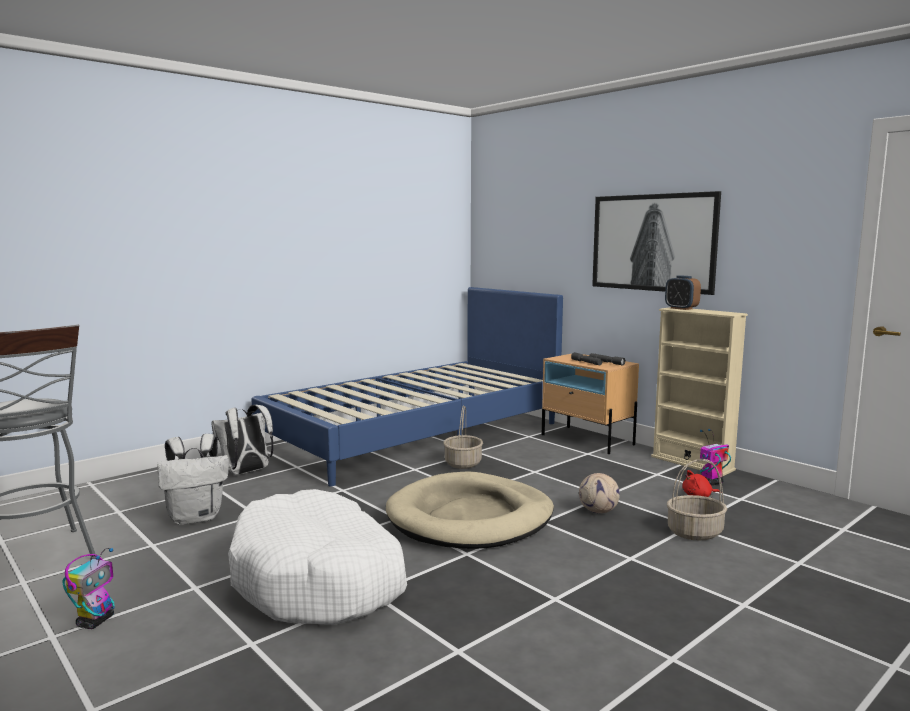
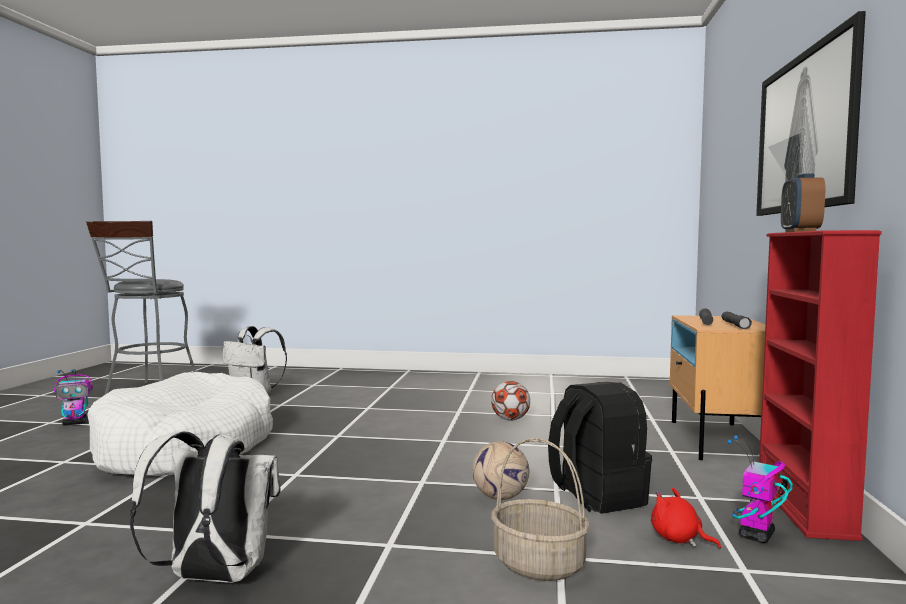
camera: 50 degrees right, 5 degrees down
(246, 472) = (354, 382): white backpack -> white backpack (213, 577)
(416, 435) = (541, 391): blue bed -> none
(462, 463) = (510, 419): basket -> football
(470, 518) = (381, 455): beige dog bed -> none
(627, 492) = (596, 496): none -> black backpack
(692, 463) = (803, 507): beige bookcase -> red bookcase
(711, 483) = (756, 536): toy robot -> toy robot turned 75 degrees counterclockwise

